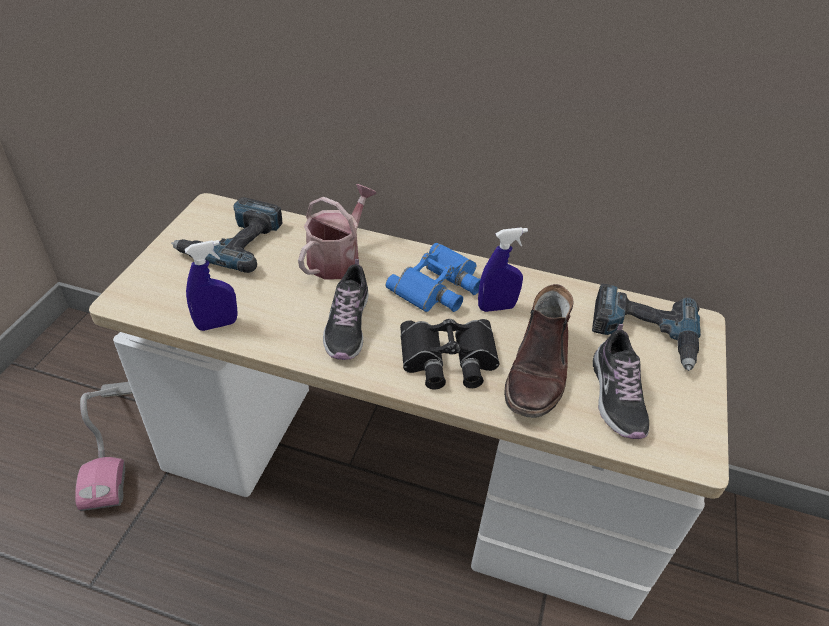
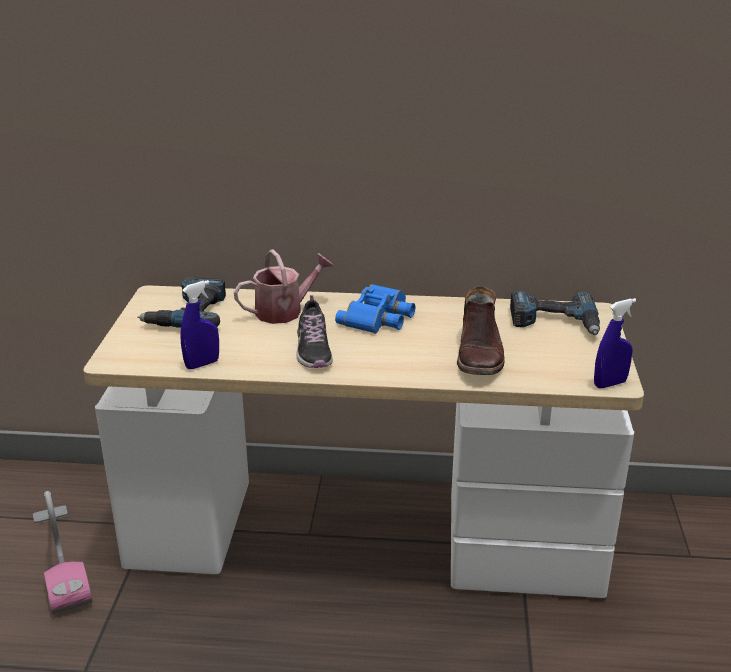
camera: 10 degrees left, 15 degrees down
(337, 258) = (285, 311): watering can -> watering can turned 45 degrees clockwise
(448, 360) = (405, 358): black binoculars -> none
(496, 307) = (431, 323): blue spray bottle -> blue spray bottle (610, 384)
(616, 396) = (546, 360): shoe -> none

